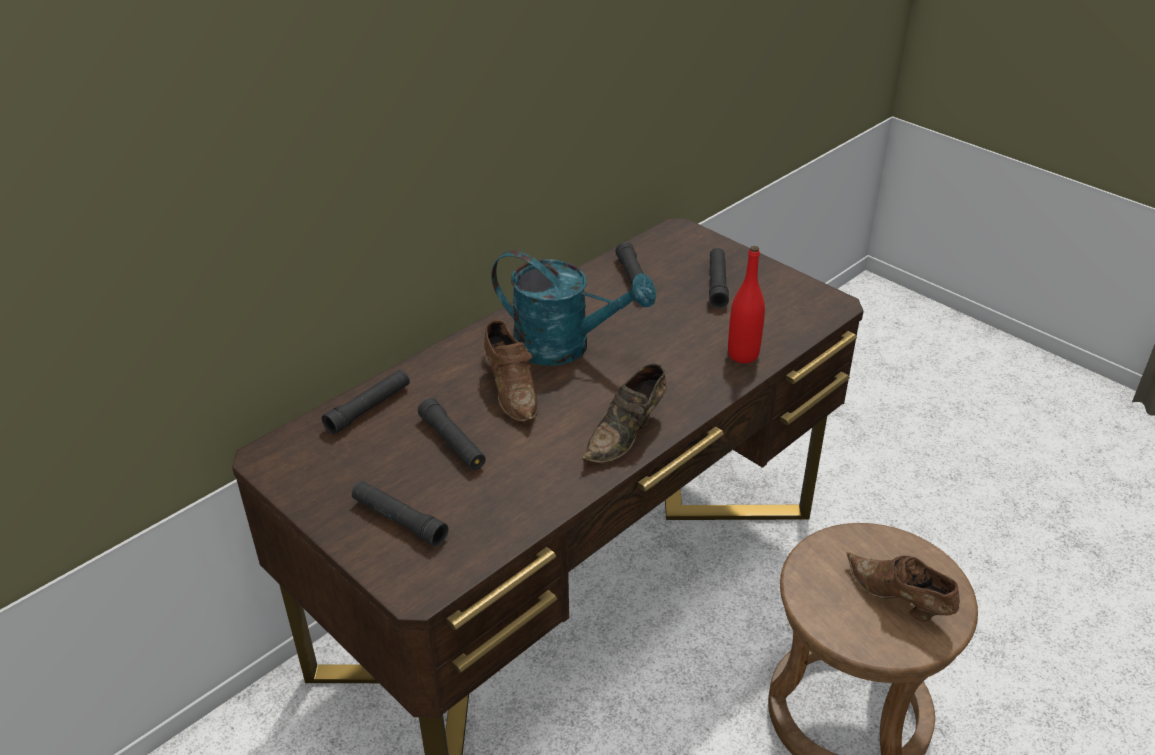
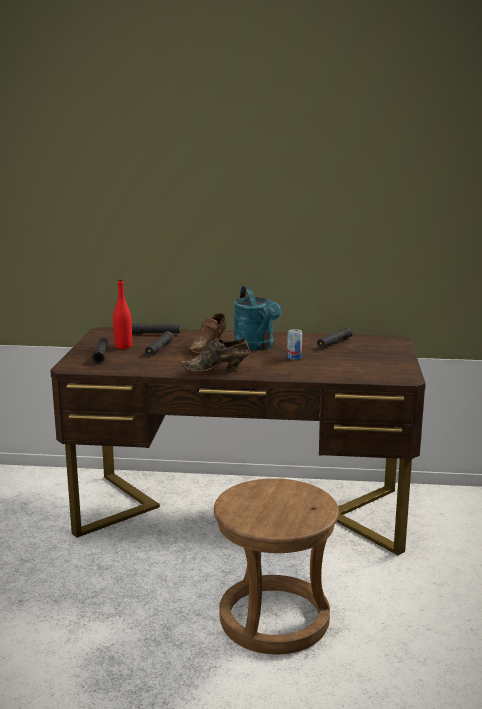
camera: 50 degrees right, 20 degrees down
(653, 341) = (294, 357): none -> can
(717, 284) = (367, 356): black flashlight -> none
(743, 355) = (320, 373): red bottle -> red bottle (123, 346)
(899, 601) = (277, 513): brown shoe -> none

